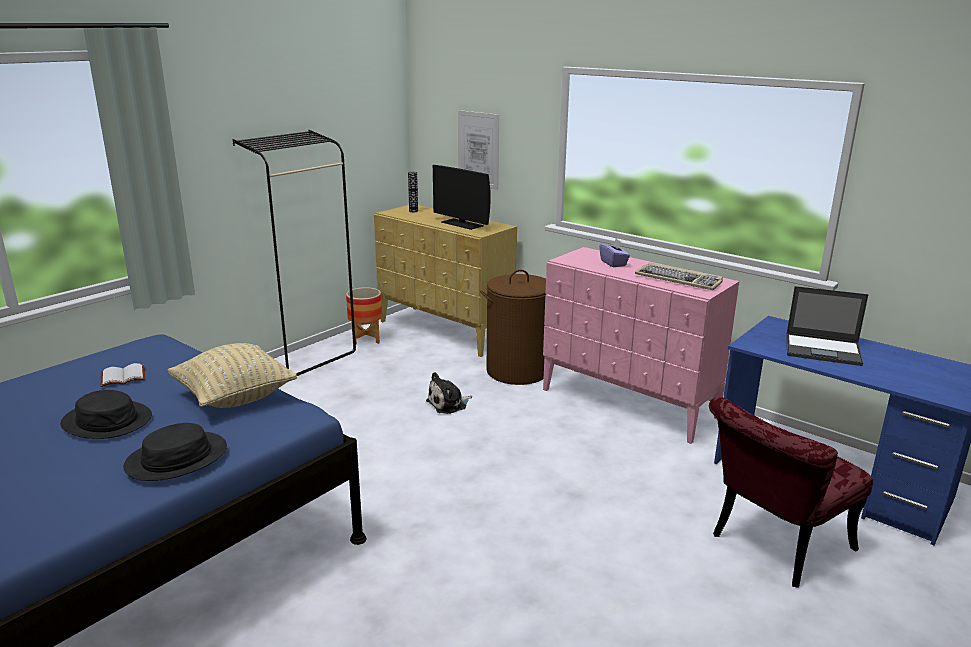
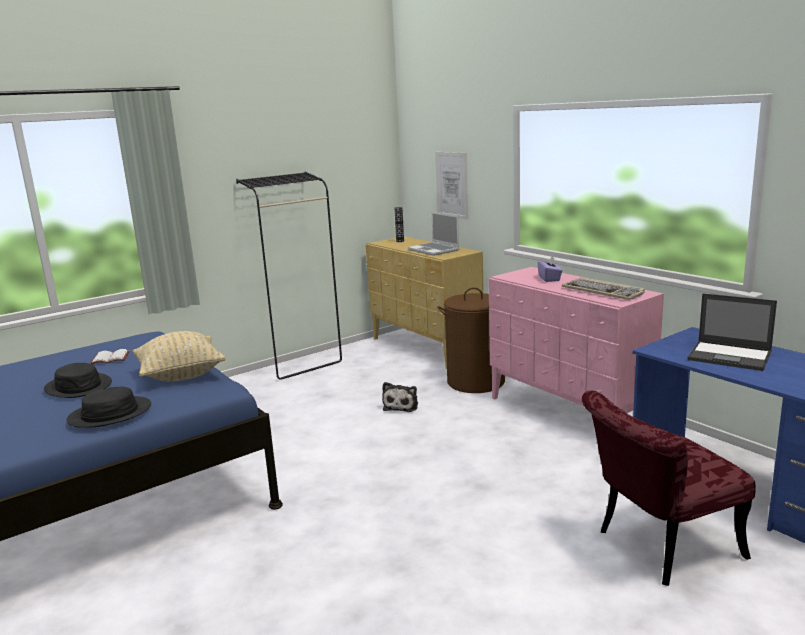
camera: 15 degrees right, 5 degrees down
(366, 339) = (355, 352): planter -> none
(448, 404) = (401, 406): plush toy -> plush toy turned 60 degrees counterclockwise
(462, 224) = (434, 250): monitor -> laptop

